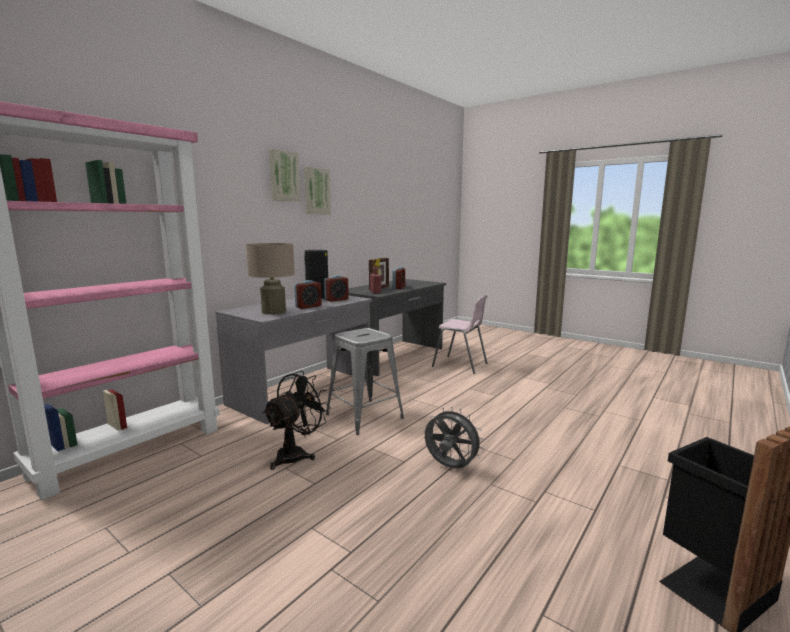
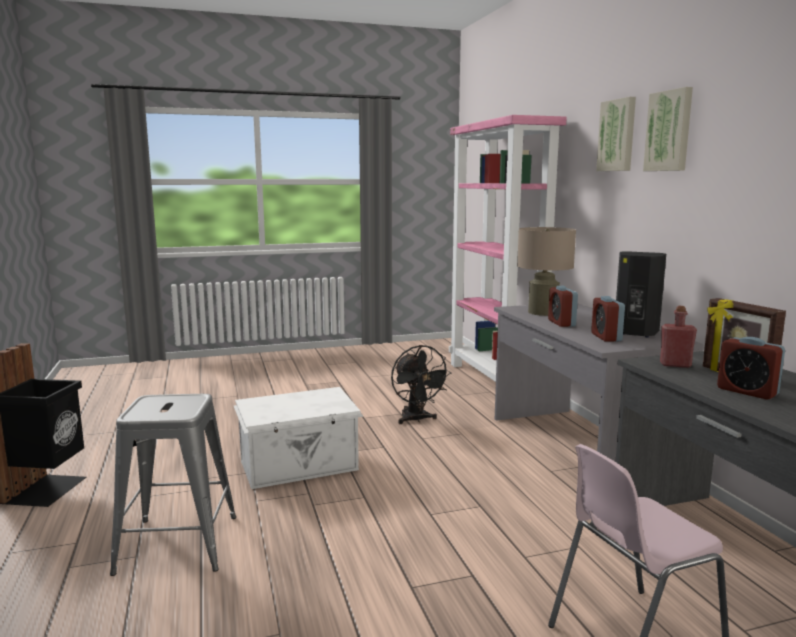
camera: 125 degrees right, 0 degrees up
(316, 191) = (721, 149): picture -> picture (618, 135)
(364, 416) = (460, 462): grey stool -> grey stool (178, 544)
(450, 467) = (300, 466): grey fan -> white storage box

